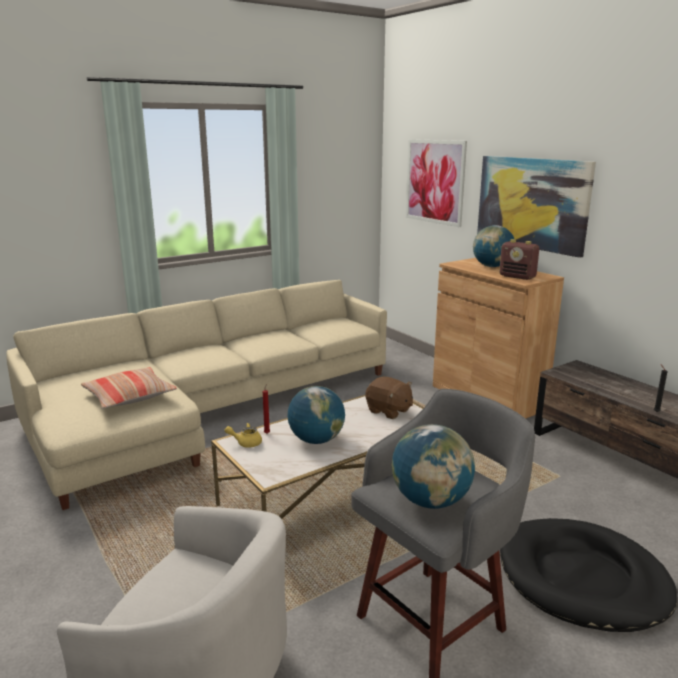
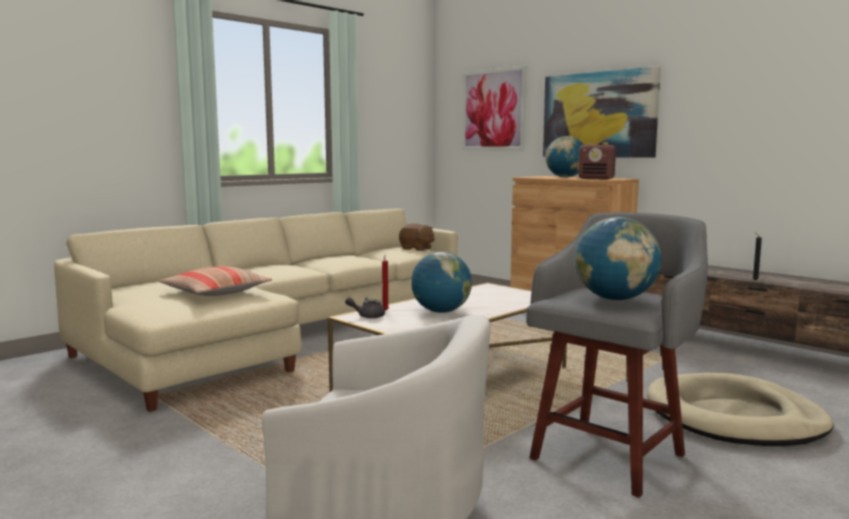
camera: 10 degrees left, 10 degrees down
(246, 443) = (367, 316): yellow teapot -> grey teapot
(389, 411) = (501, 294): brown plush toy -> brown plush toy (416, 249)
(582, 578) = (734, 417): black dog bed -> beige dog bed

